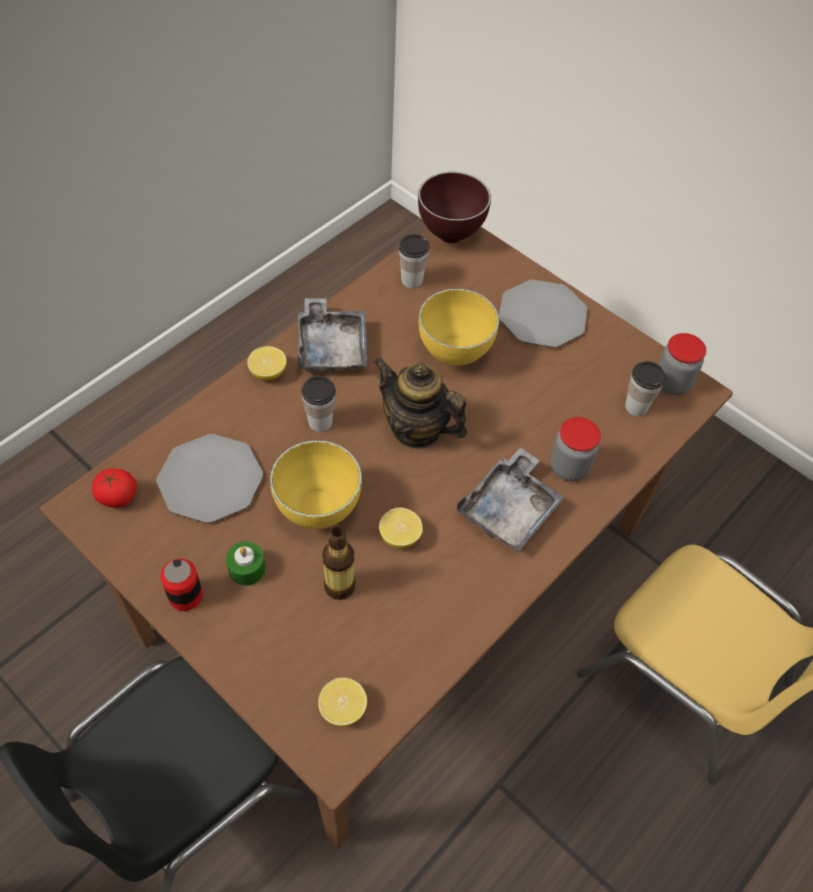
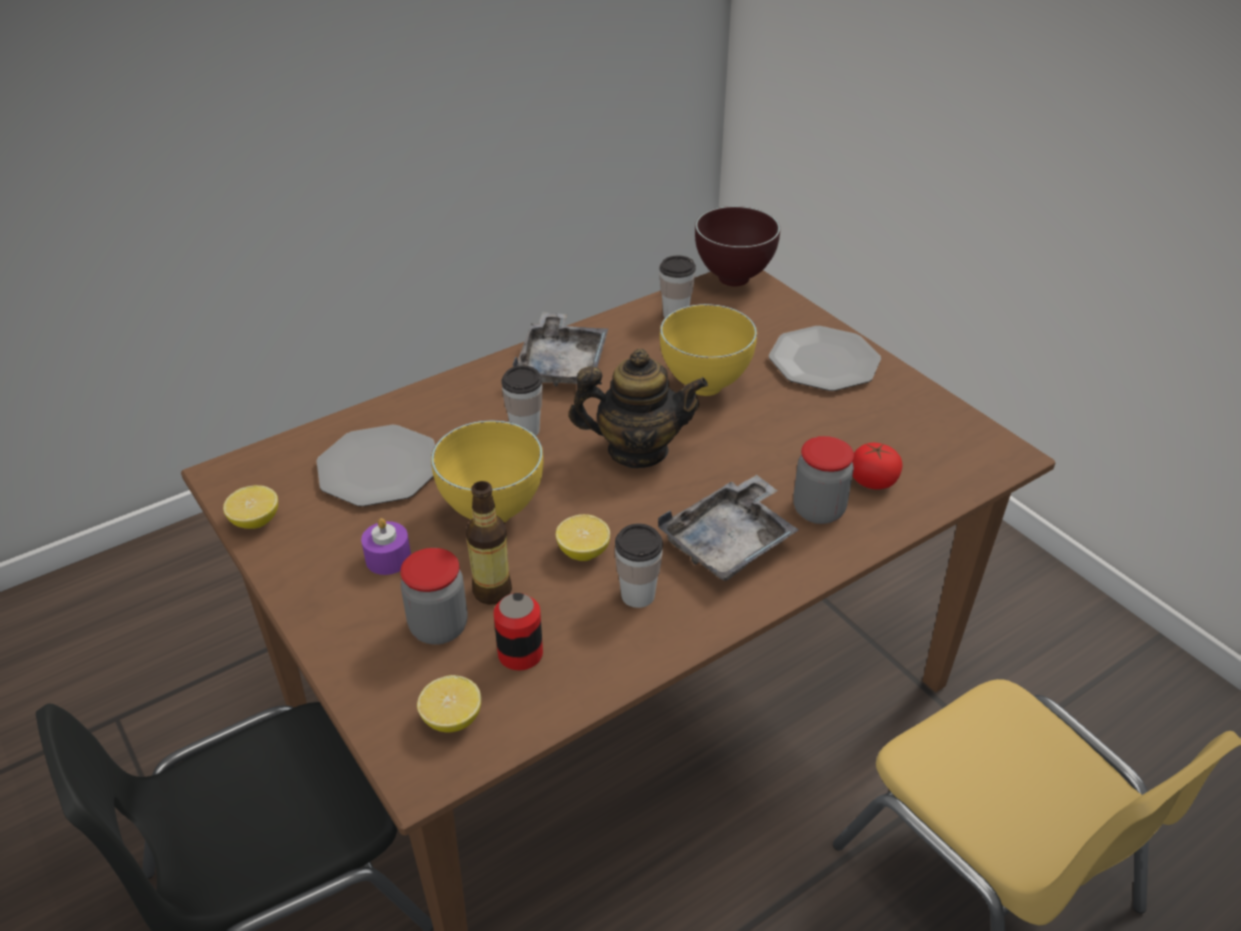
camera: 15 degrees right, 15 degrees down
(117, 497) = (269, 471): tomato -> tomato (872, 481)
(185, 596) = (307, 574): can -> can (520, 654)
(247, 569) = (388, 558): green candle -> purple candle
(268, 372) = (481, 379): lemon -> lemon (255, 521)
(416, 429) = (637, 450): teapot -> teapot turned 135 degrees clockwise
(636, 407) = (922, 461): cup -> cup (638, 595)
(671, 383) = (974, 443): jar -> jar (439, 627)

